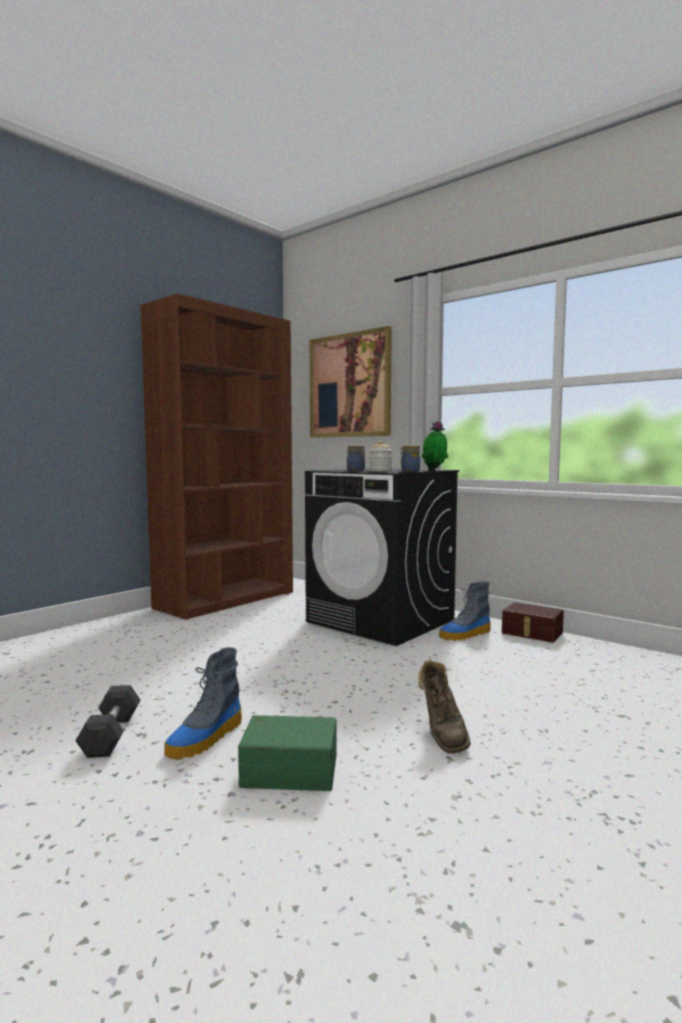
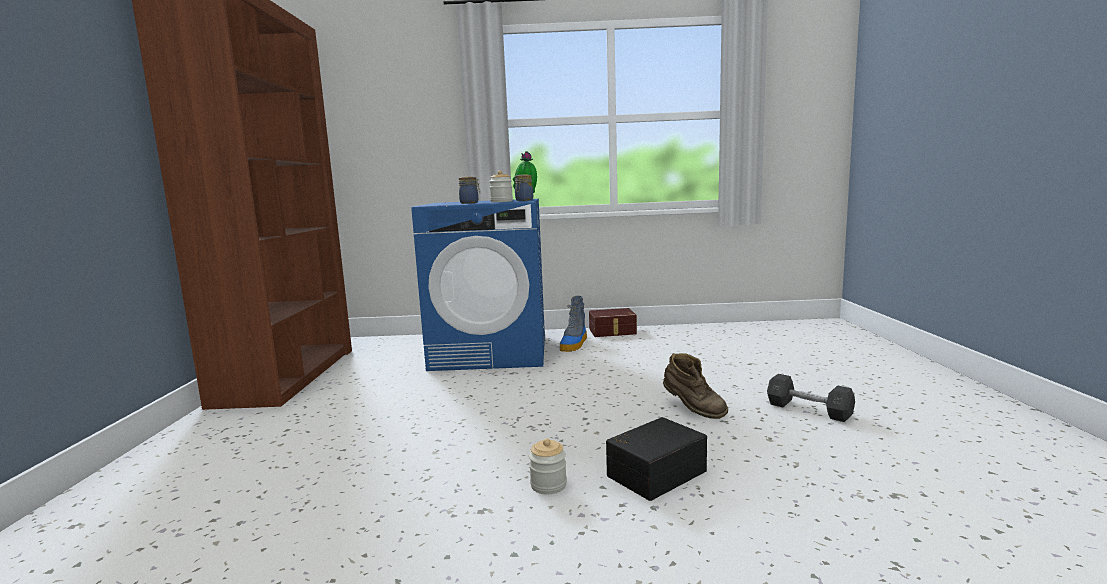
camera: 40 degrees left, 5 degrees up
(111, 735) = (454, 525): grey dumbbell -> grey dumbbell (808, 410)
(206, 738) = (548, 485): boot -> jar
(290, 769) = (654, 472): green storage box -> black storage box
(349, 385) = (383, 113): picture -> none
(381, 621) = (491, 352): black washing machine -> blue washing machine

